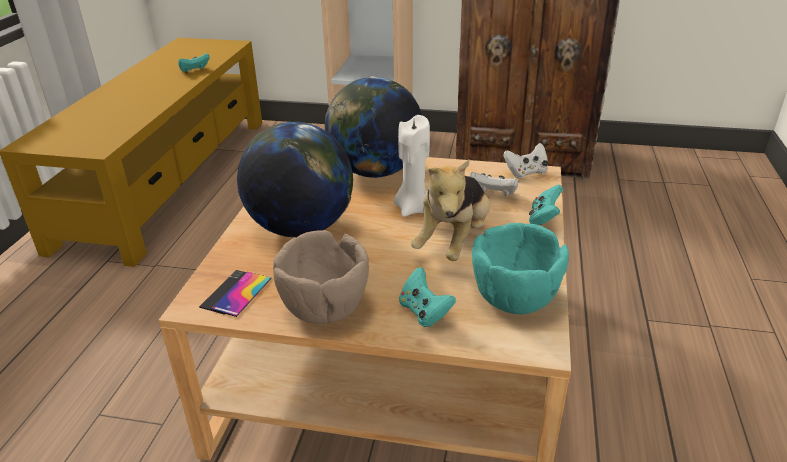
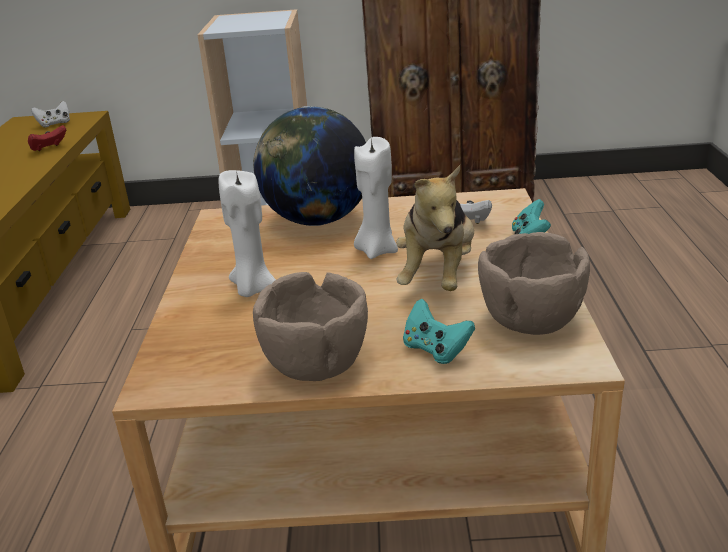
camera: 10 degrees left, 5 degrees down
(194, 71) = (49, 148): turquoise game controller -> red game controller
(236, 293) = (201, 367): phone -> none
(301, 228) = (253, 289): globe -> white candle
(513, 297) = (530, 320): turquoise bowl -> brown bowl
(526, 173) = (490, 198): white game controller -> white game controller (54, 124)

